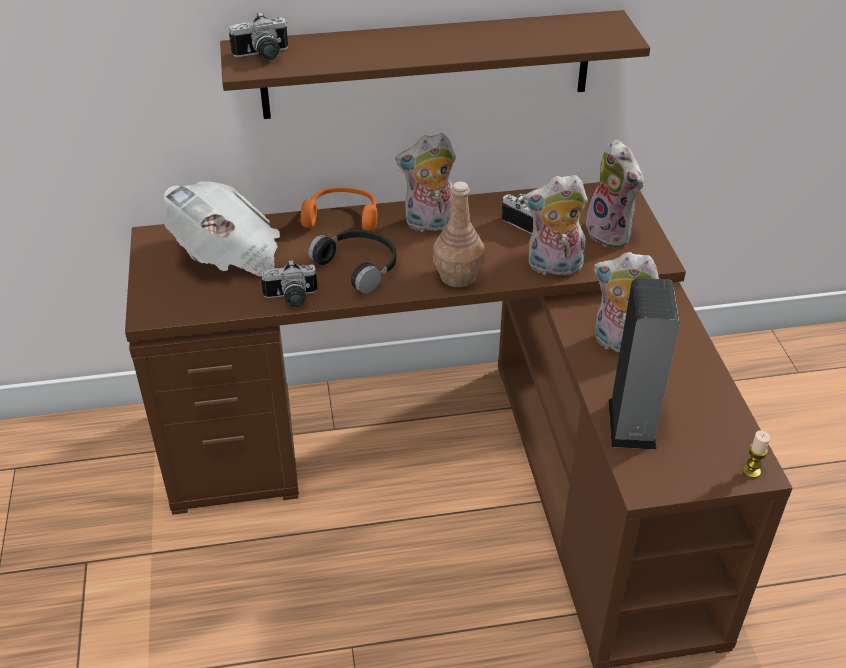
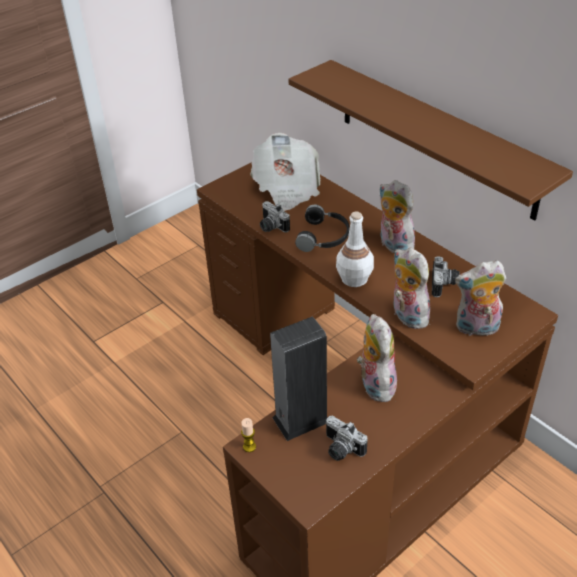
camera: 60 degrees right, 0 degrees up
(263, 56) = (329, 77): camera -> camera (340, 449)
(343, 217) = (362, 210): orange headphones -> none
(458, 276) = (354, 279): brown bottle -> white bottle
(612, 233) = (476, 328): plush toy -> plush toy turned 60 degrees clockwise
(751, 471) = (304, 500): candle -> candle (249, 446)

